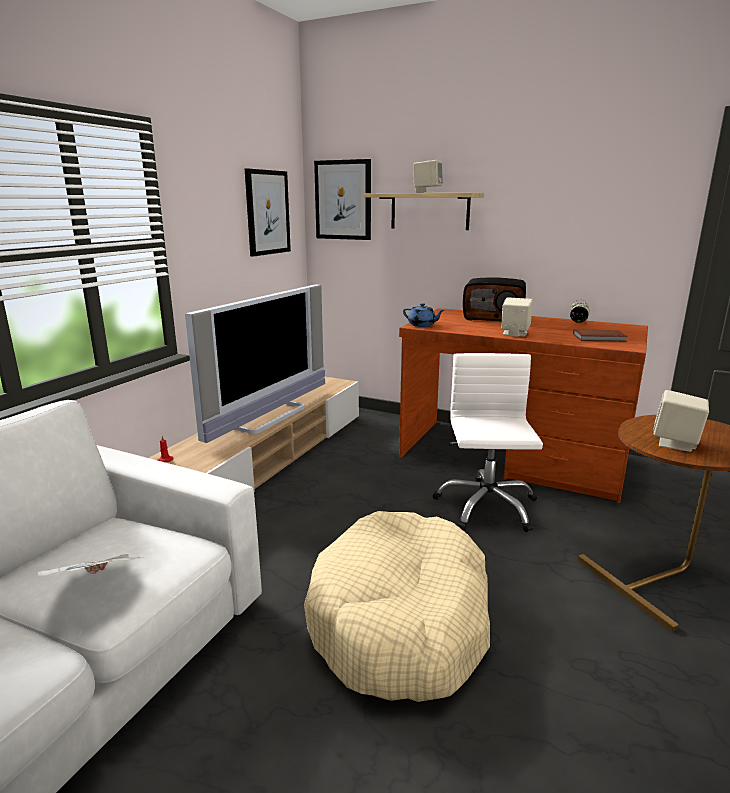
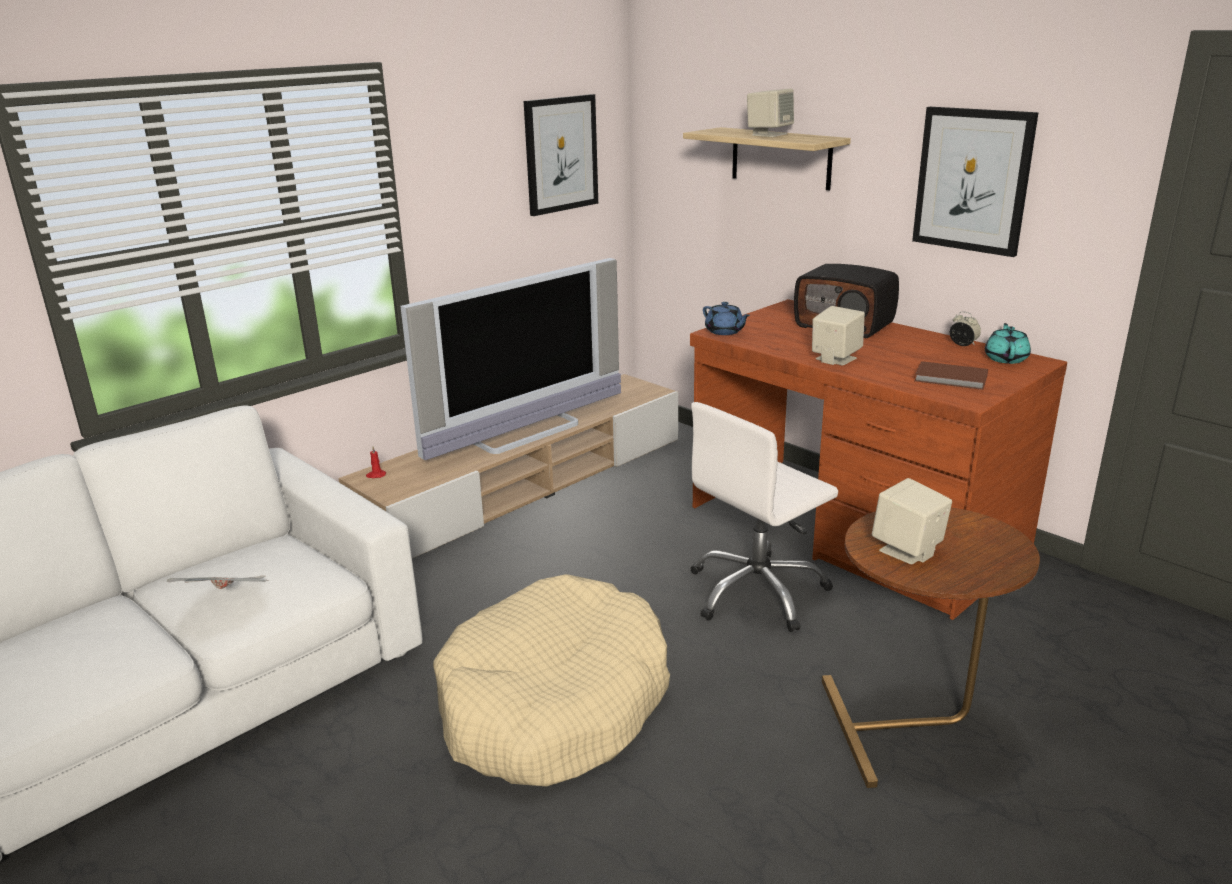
camera: 20 degrees right, 5 degrees up
(343, 200) = (674, 132): picture -> picture (972, 180)
(486, 506) = (757, 592): white office chair -> white office chair turned 150 degrees counterclockwise
(613, 326) = (1006, 358): none -> turquoise teapot

